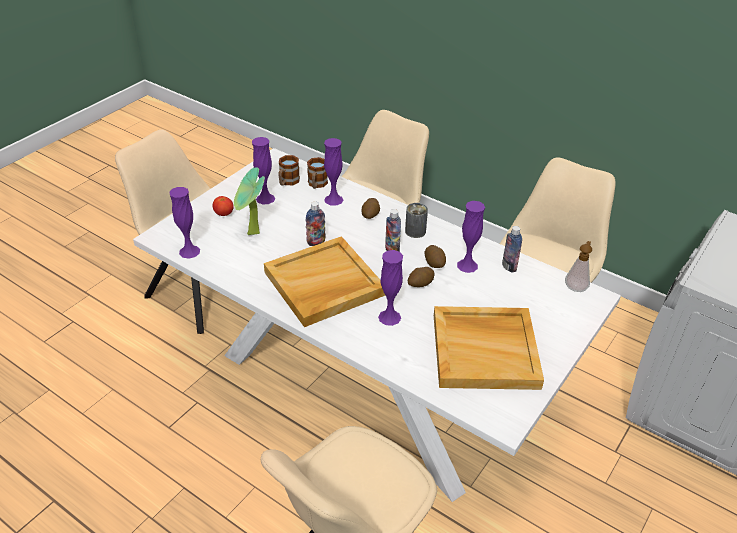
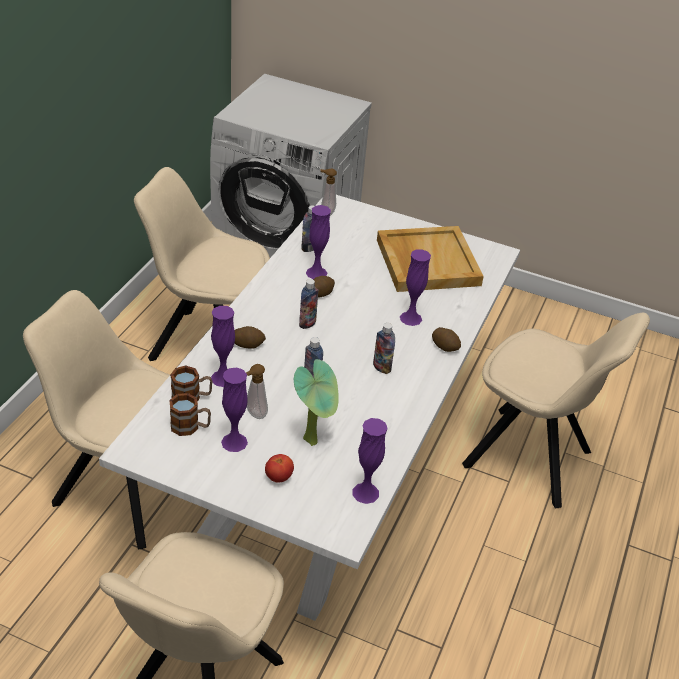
camera: 105 degrees left, 0 degrees up
(290, 210) = (254, 414): none -> soap dispenser
(323, 284) = (381, 367): beige tray -> bottle
(415, 231) = (269, 309): can -> none
(420, 284) = (355, 301): potato -> potato (445, 346)

